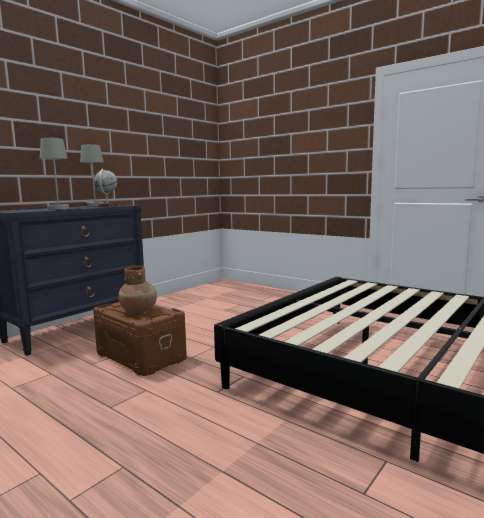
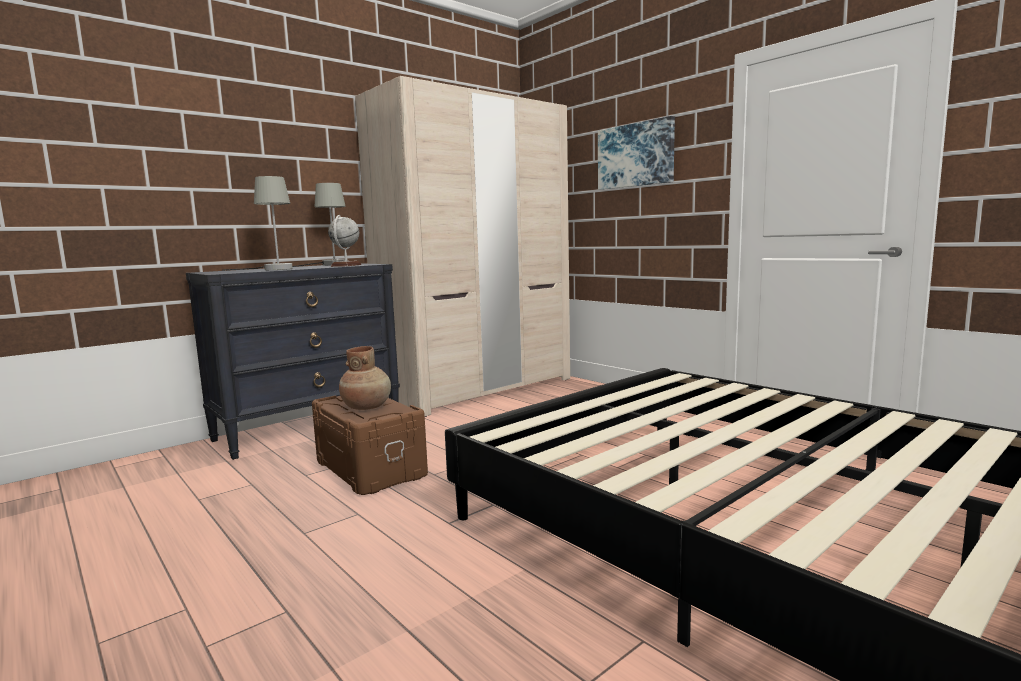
camera: 10 degrees right, 0 degrees up
(196, 296) = (479, 389): none -> beige wardrobe
(305, 132) = (636, 155): none -> picture

